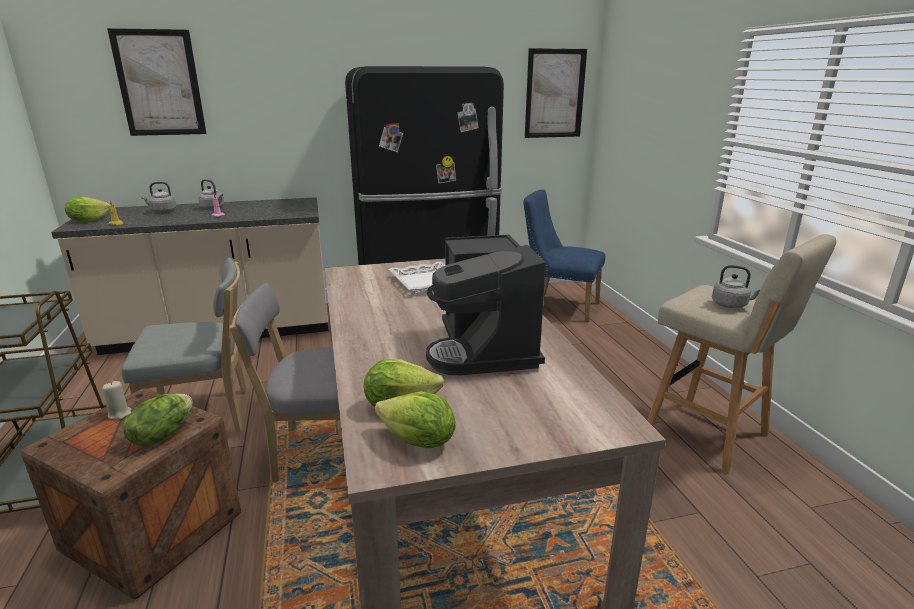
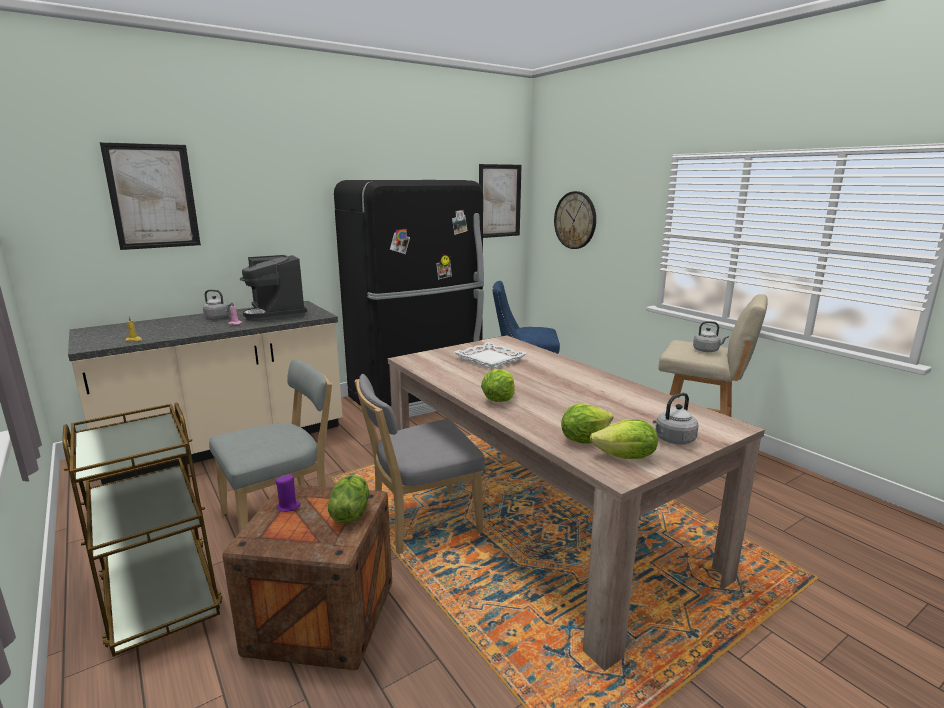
camera: 20 degrees left, 5 degrees down
(88, 220) = (94, 340): lettuce -> lettuce (498, 399)
(120, 414) = (288, 506): beige candle -> purple candle
(162, 211) = (166, 325): grey kettle -> grey kettle (673, 440)
(484, 349) = (593, 397): coffee machine -> coffee machine (276, 313)
(636, 119) = (575, 220): none -> wall clock

